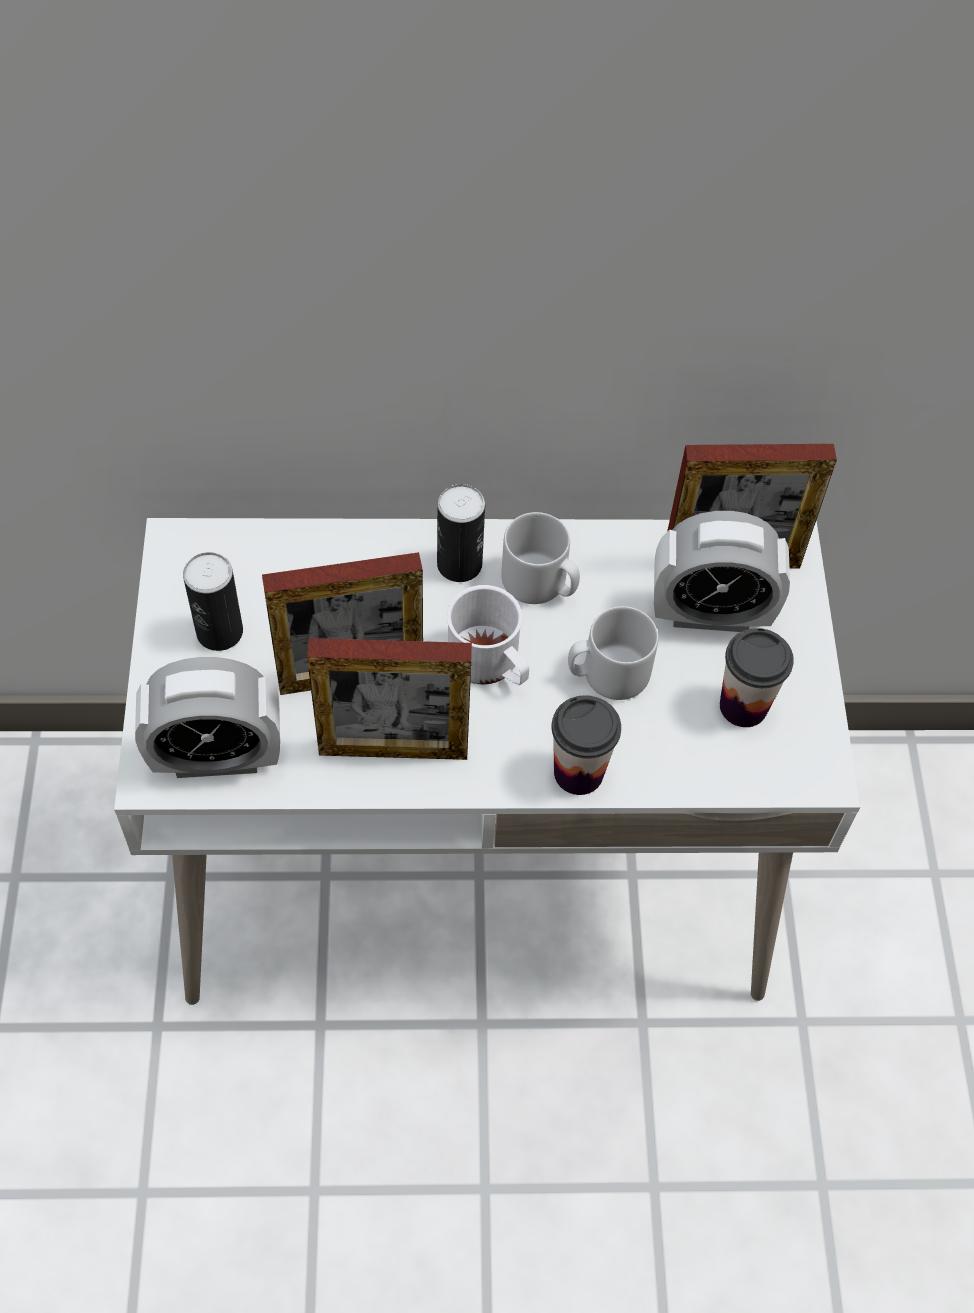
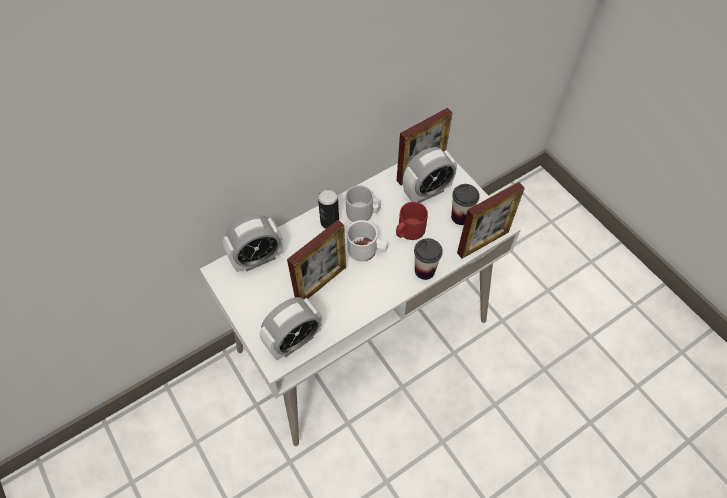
camera: 30 degrees left, 0 degrees up
(219, 632) = (260, 295): can -> none
(266, 559) = (257, 259): none -> alarm clock
(393, 748) = (355, 300): picture frame -> picture frame (483, 242)
(607, 674) = (409, 231): grey mug -> red mug

